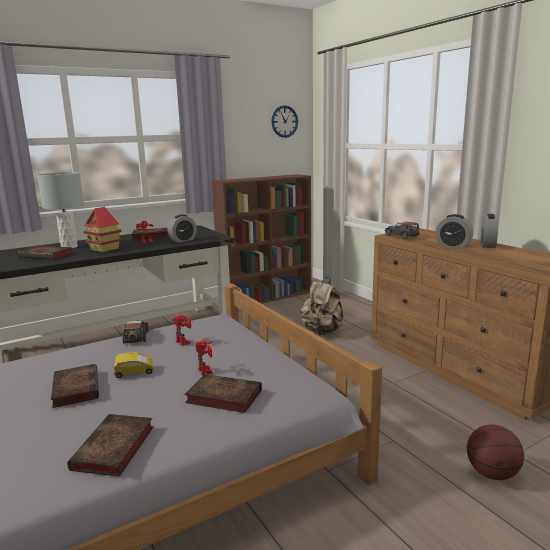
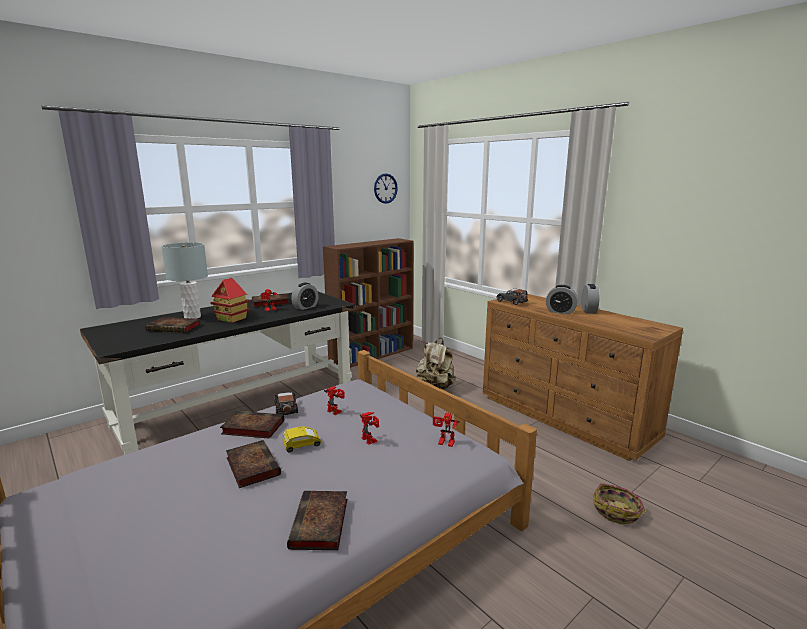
camera: 10 degrees left, 0 degrees up
(222, 397) = (396, 464): book -> book (251, 428)
(284, 379) = (444, 443): none -> toy robot
(492, 473) = (617, 511): basketball -> basket

